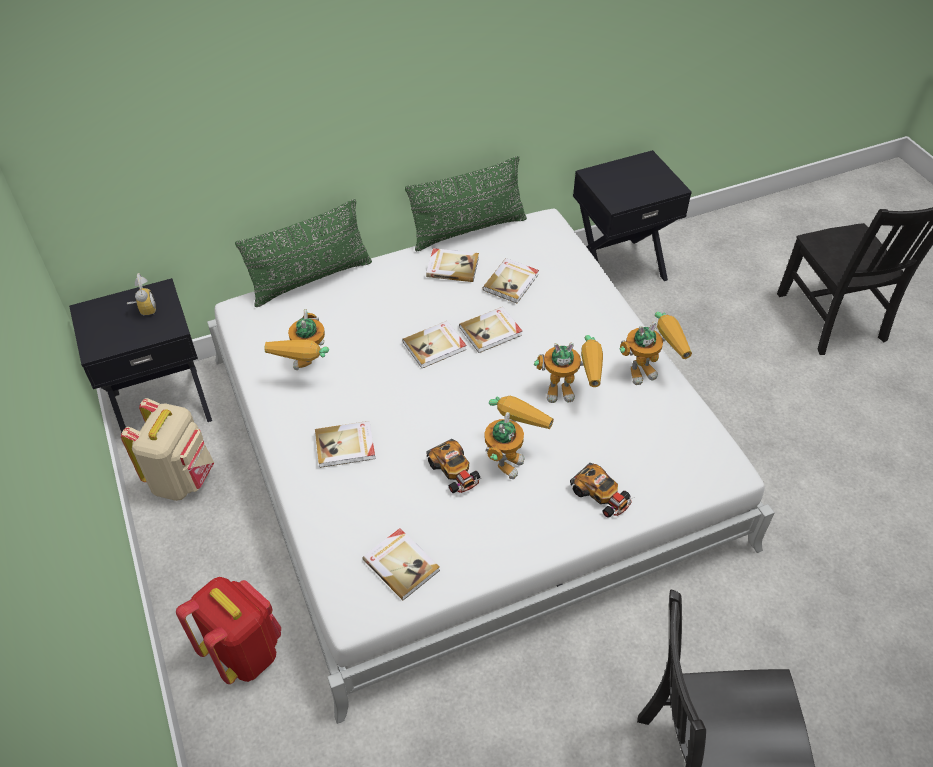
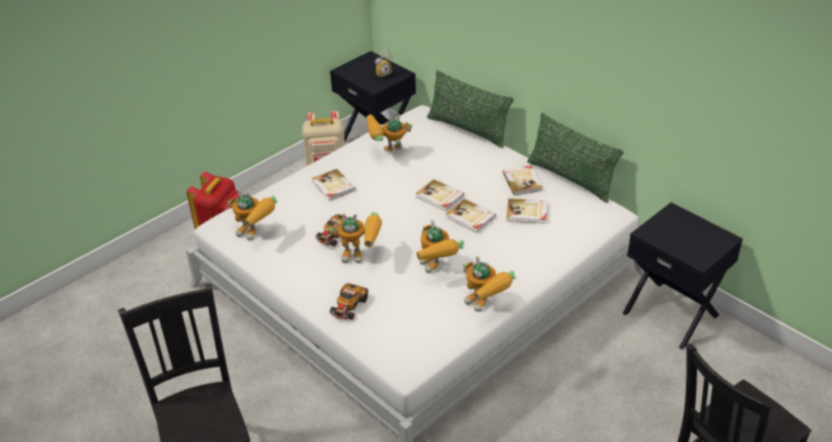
camera: 70 degrees right, 10 degrees down
(401, 564) = (256, 234): book -> toy robot

